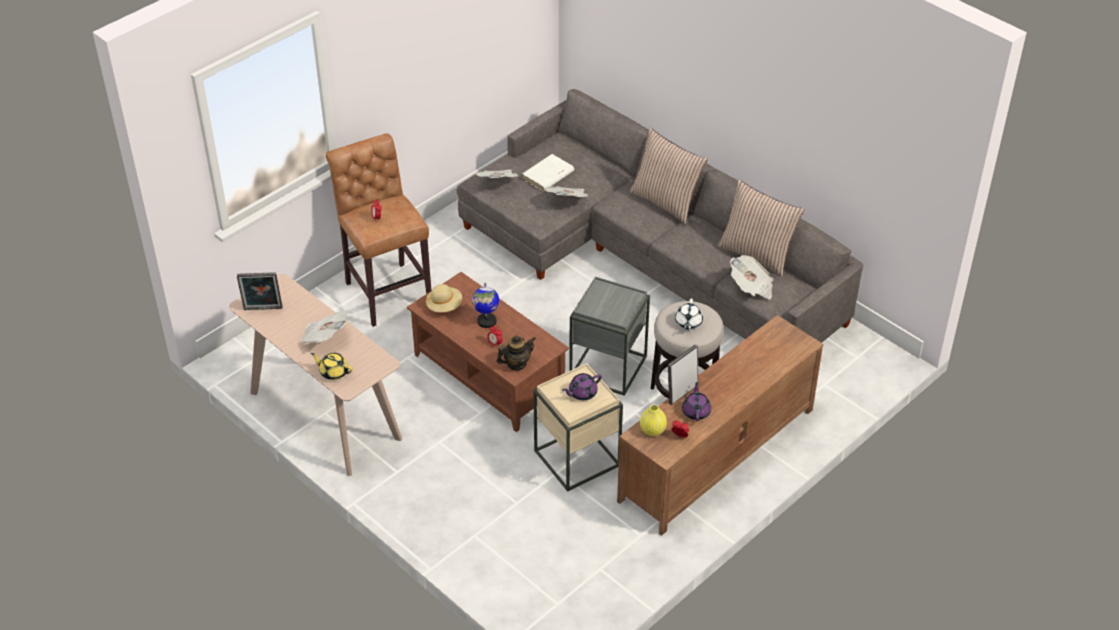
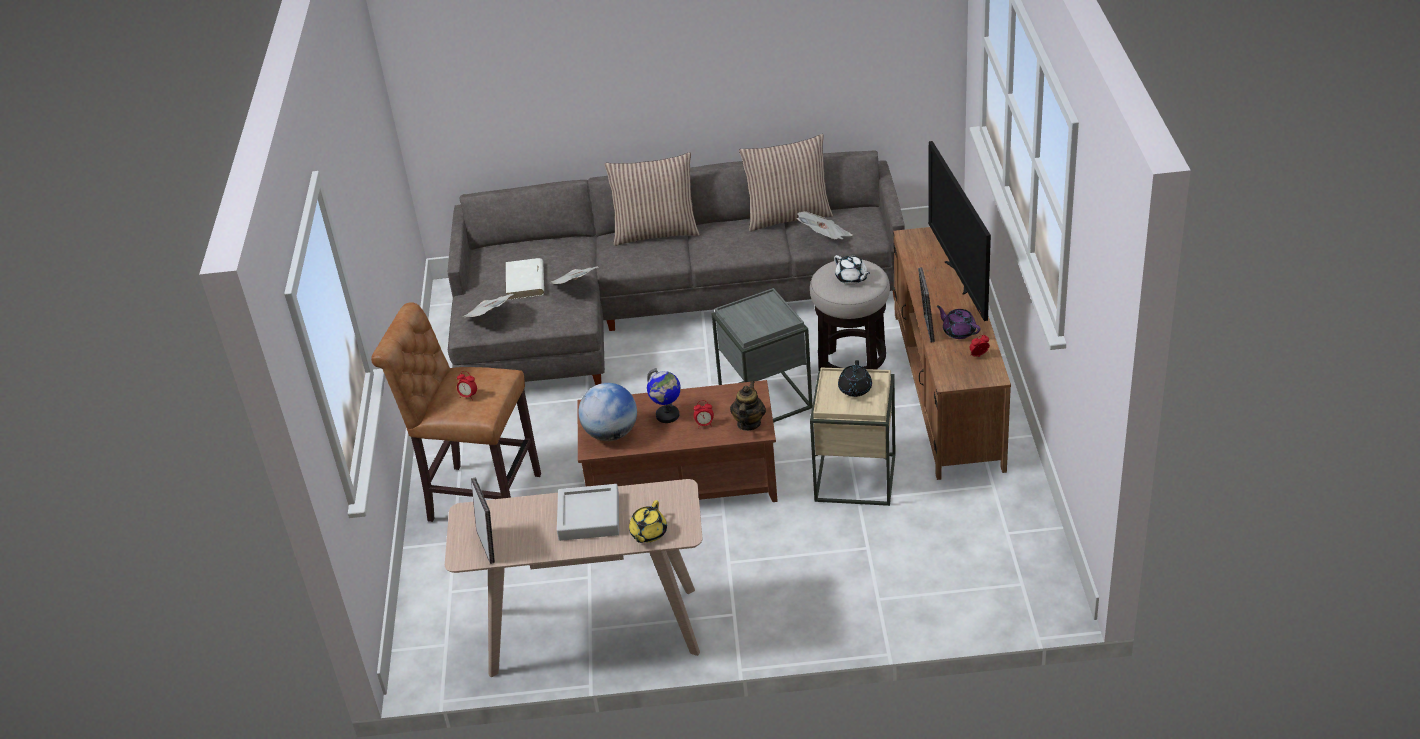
camera: 45 degrees left, 5 degrees down
(263, 310) = (488, 545): picture frame -> picture frame turned 60 degrees counterclockwise
(324, 337) = (589, 517): newspaper -> grey tray
(333, 372) = (648, 533): yellow teapot -> yellow teapot turned 45 degrees counterclockwise
(444, 306) = (611, 433): beige hat -> globe
(582, 393) = (854, 389): purple teapot -> black teapot
(652, 430) = (953, 368): yellow vase -> none
(760, 379) = (960, 277): none -> television

